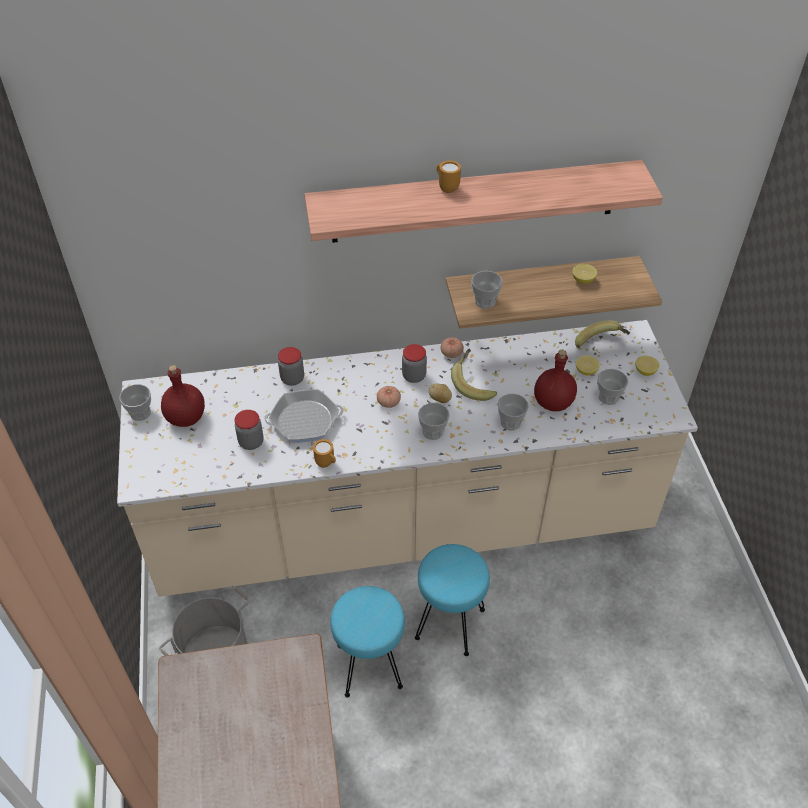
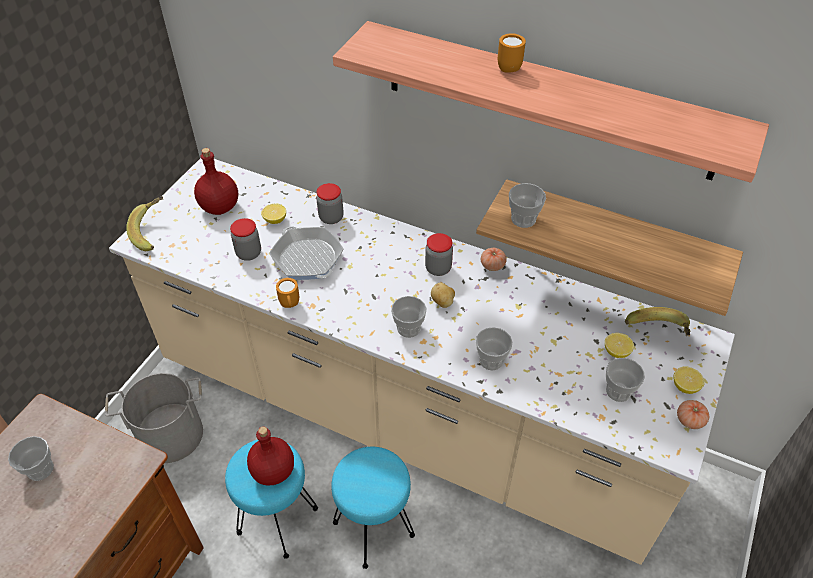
camera: 35 degrees right, 0 degrees up
(140, 413) = (191, 186): cup -> cup (40, 469)
(304, 421) = (307, 258): frying pan -> frying pan turned 150 degrees counterclockwise
(388, 402) = (393, 280): tomato -> tomato (690, 420)
(474, 384) = (488, 305): banana -> banana (153, 232)
(553, 402) = (553, 364): red bottle -> red bottle (274, 471)
(583, 280) = (650, 246): lemon -> lemon (275, 220)

